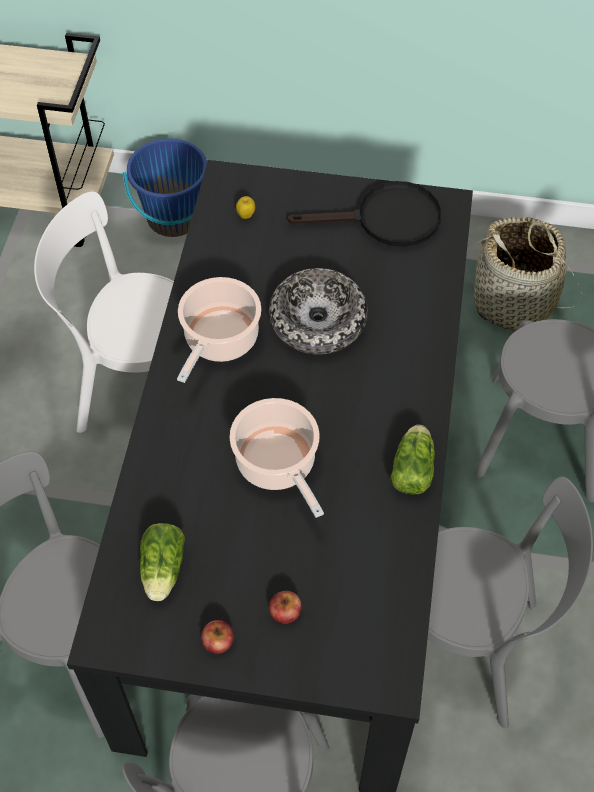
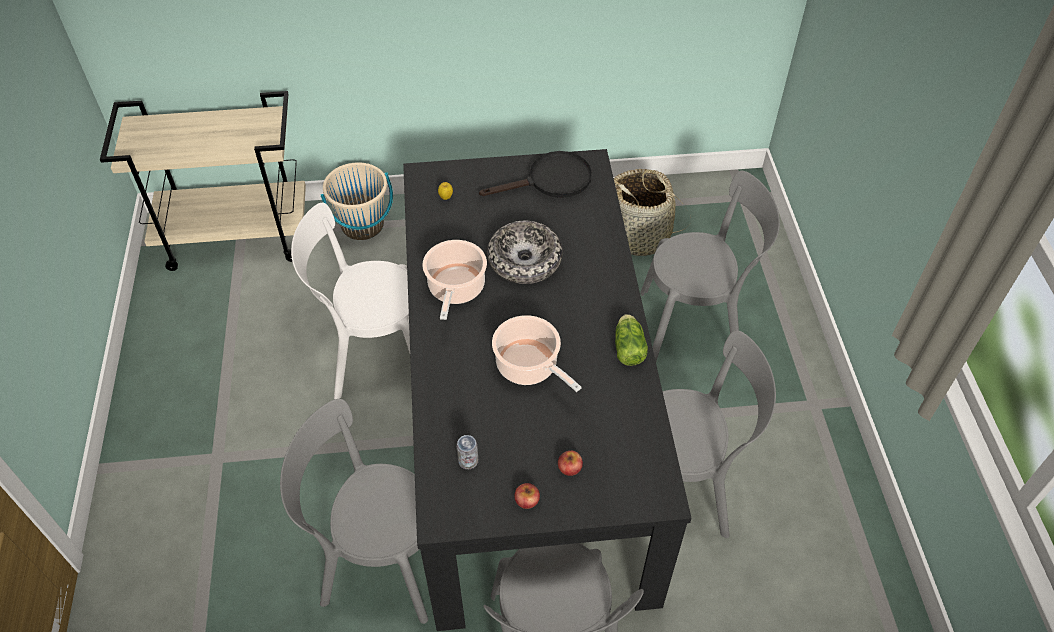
camera: 15 degrees left, 5 degrees down
(162, 571) = (468, 461): lettuce -> can
(173, 218) = (362, 225): blue bucket -> beige bucket

